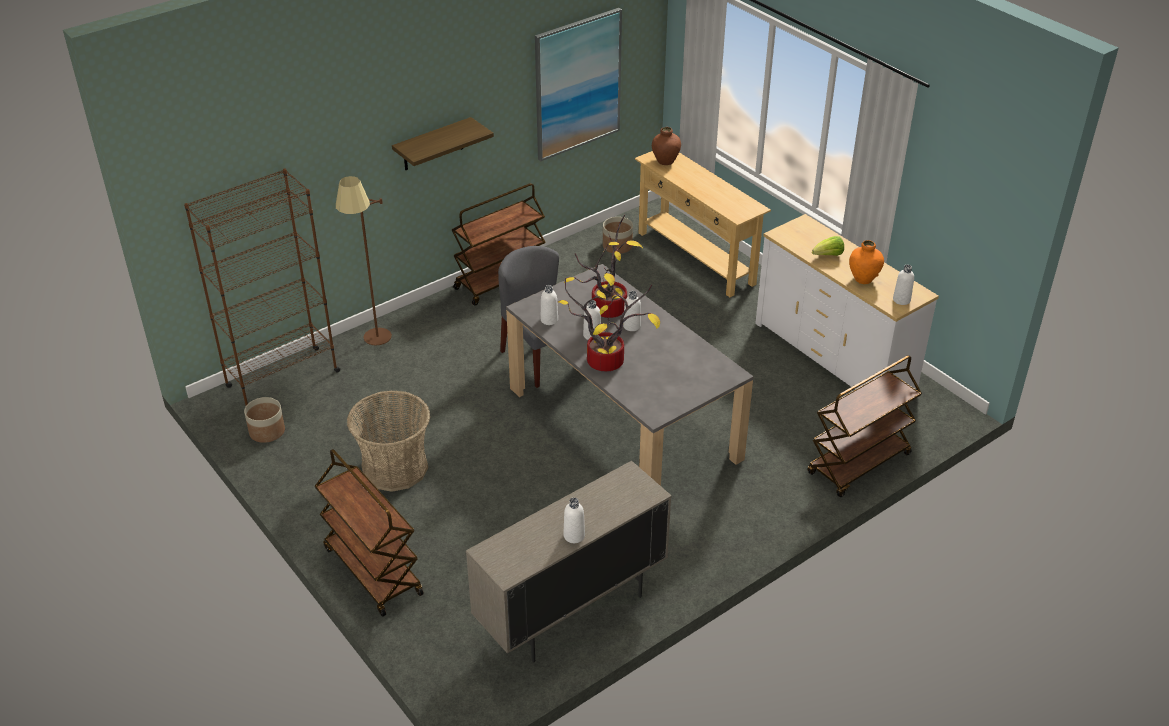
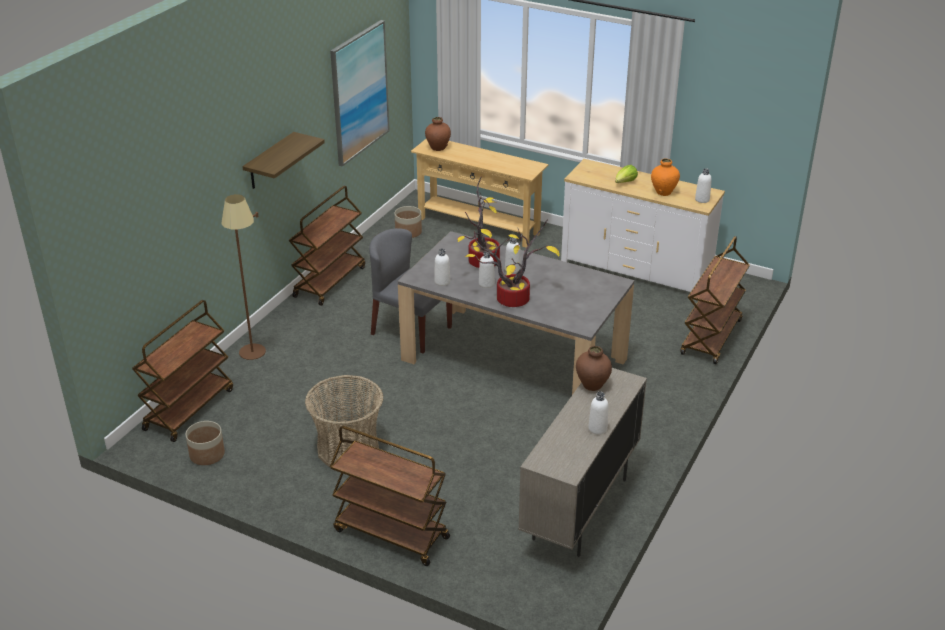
camera: 25 degrees left, 5 degrees down
(282, 379) = (189, 409): brown bookcase -> brown cart
(607, 485) = (592, 385): none -> brown vase

